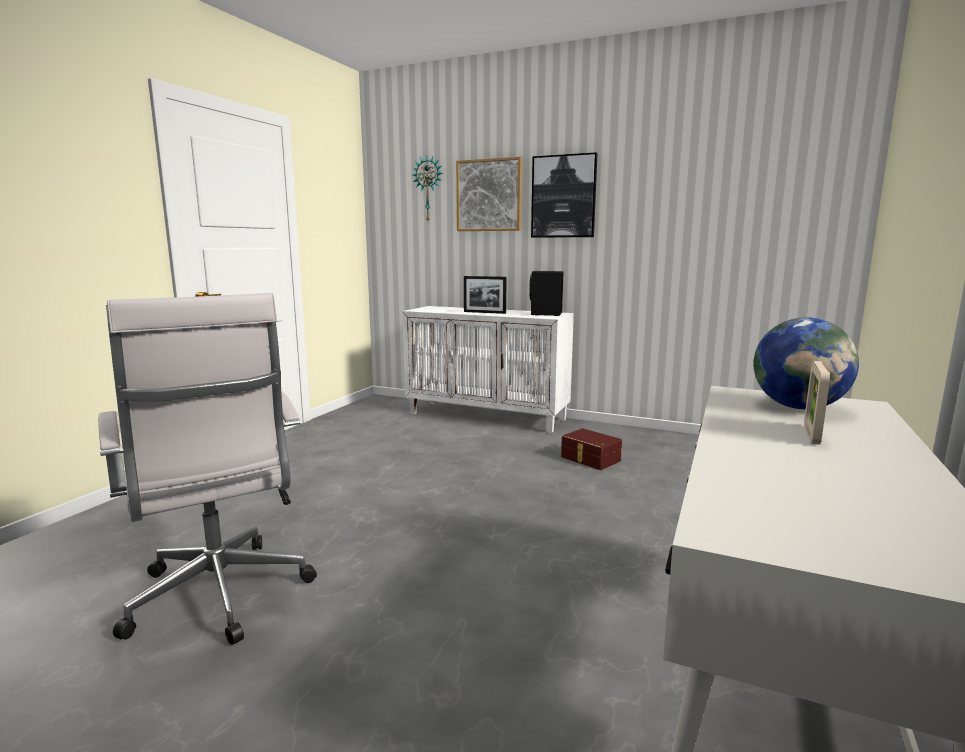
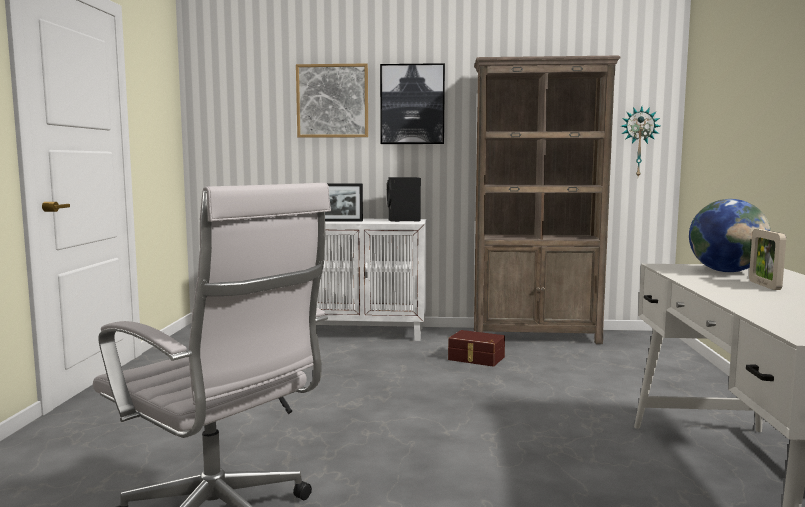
camera: 20 degrees left, 5 degrees down
(428, 189) = (262, 92): wall clock -> wall clock (638, 142)
(675, 441) = (536, 336): none -> brown bookcase

